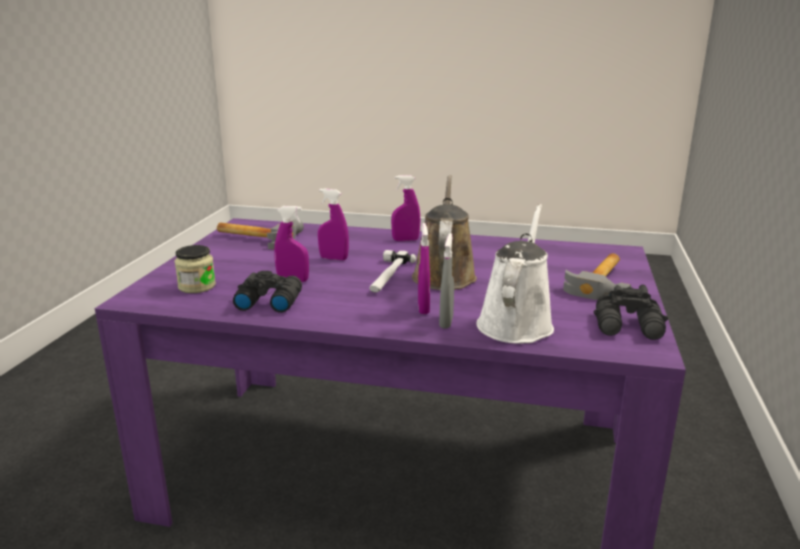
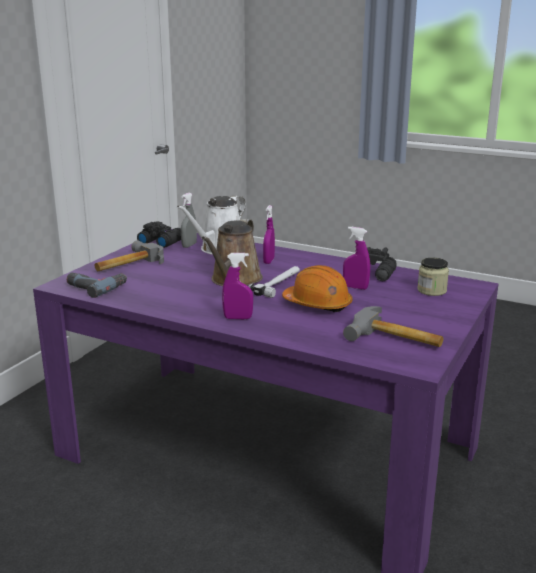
camera: 165 degrees left, 0 degrees up
(333, 258) = (317, 304): purple spray bottle -> orange hard hat
(446, 322) = (261, 253): grey spray bottle -> grey spray bottle (189, 245)
(584, 253) = (96, 286): none -> power drill

